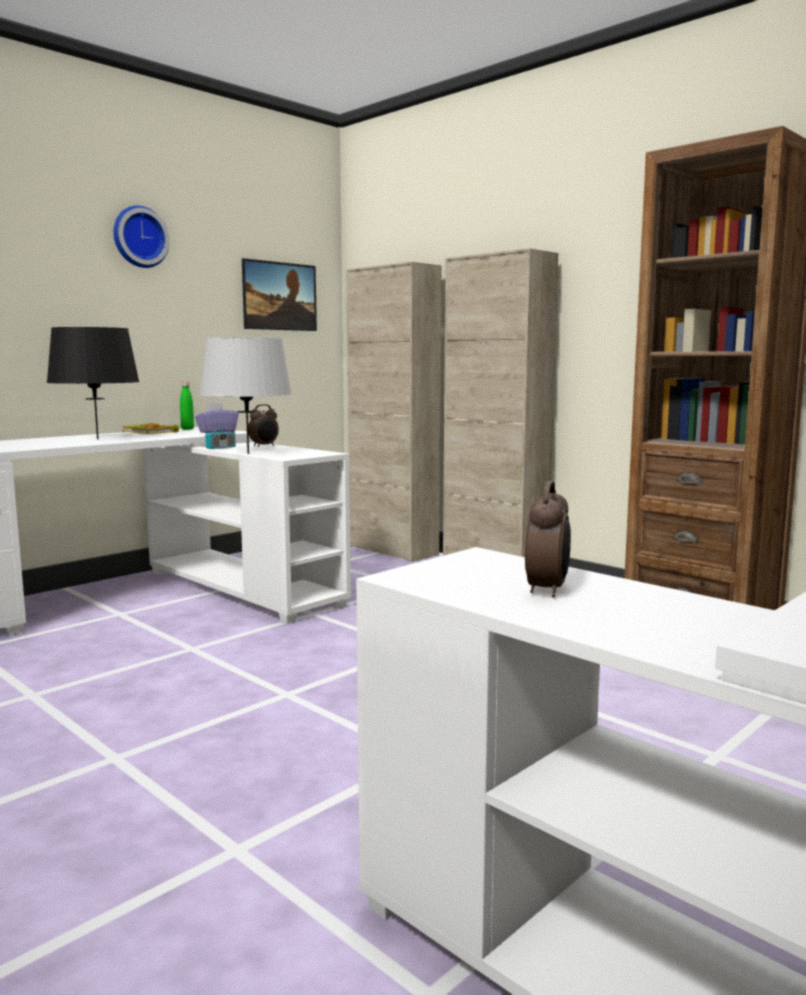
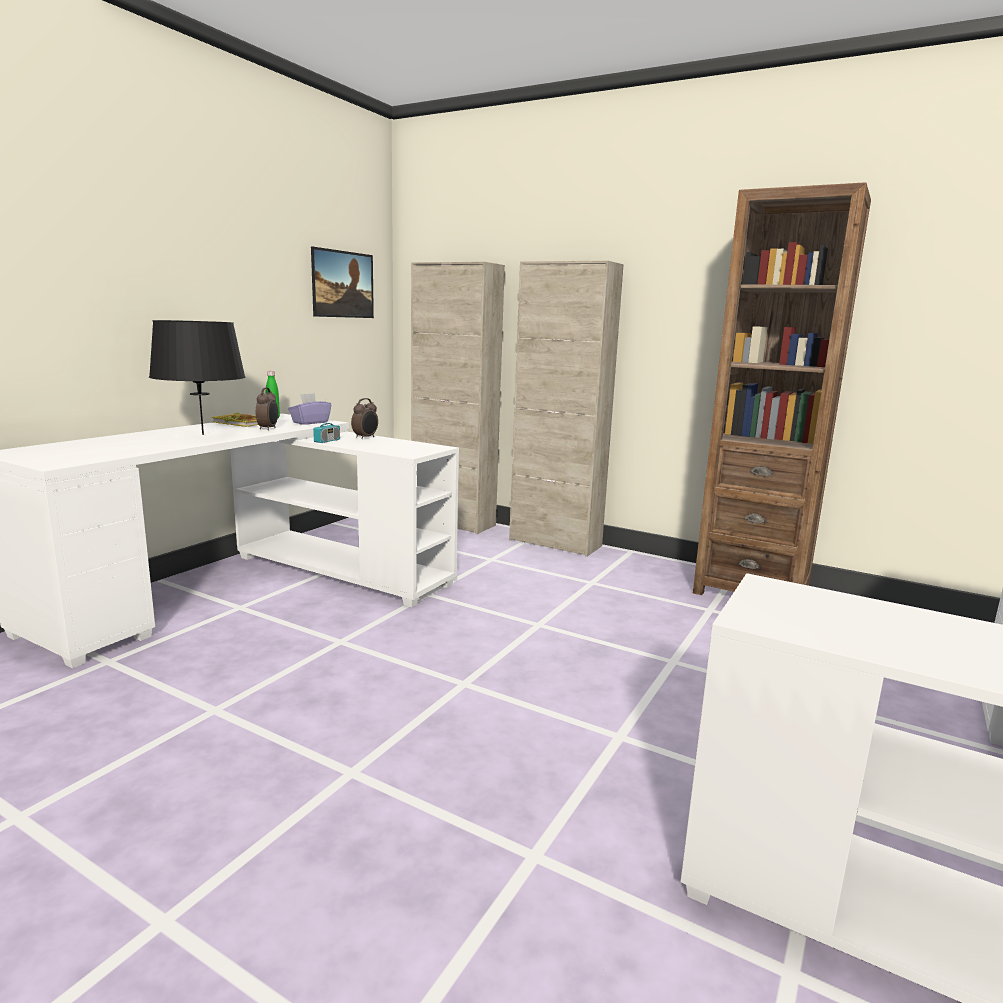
camera: 15 degrees left, 5 degrees up
(139, 237) = (219, 222): wall clock -> none
(248, 453) = (365, 449): grey table lamp -> none
(548, 590) = (882, 627): alarm clock -> alarm clock (268, 428)

